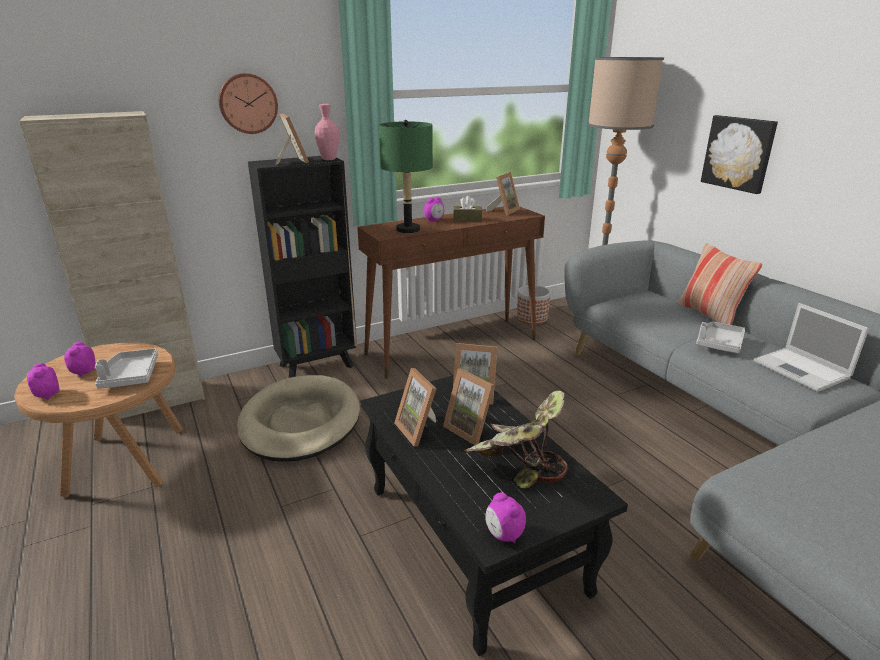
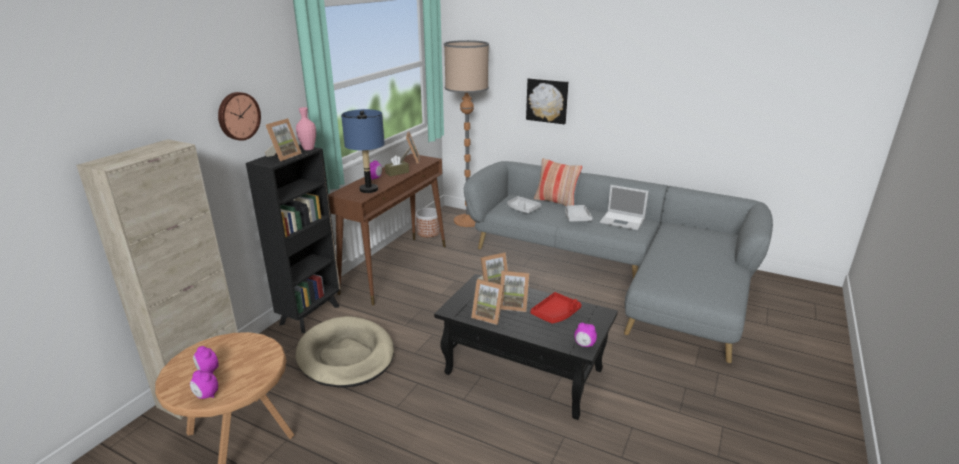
camera: 35 degrees left, 0 degrees up
(130, 376) = (254, 358): grey tray -> grey tray (522, 209)
(291, 161) = (284, 156): picture frame -> picture frame turned 90 degrees clockwise
(408, 229) = (368, 189): green table lamp -> blue table lamp
(516, 466) = (556, 314): potted plant -> red tray

